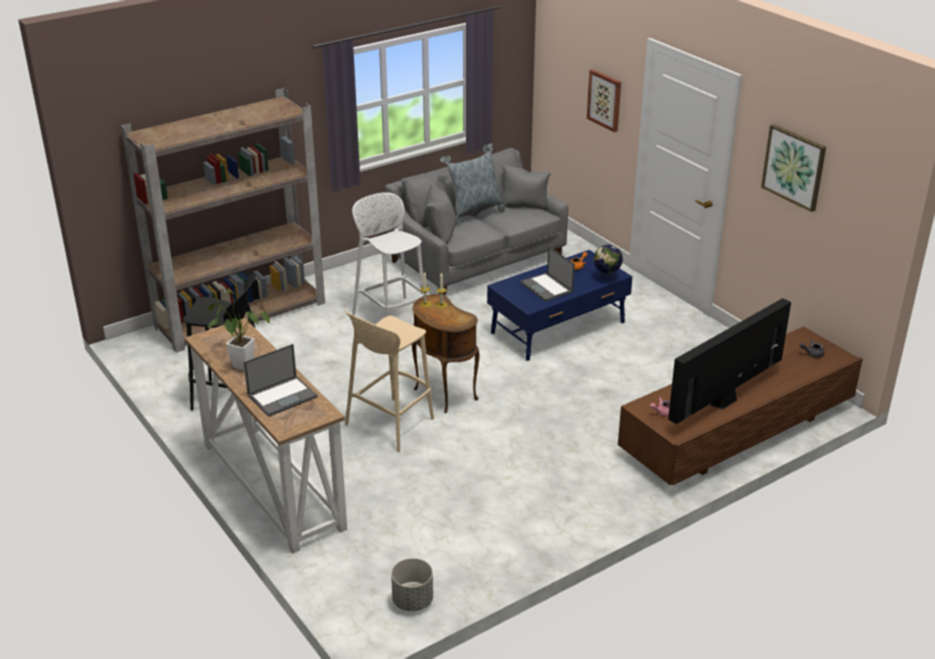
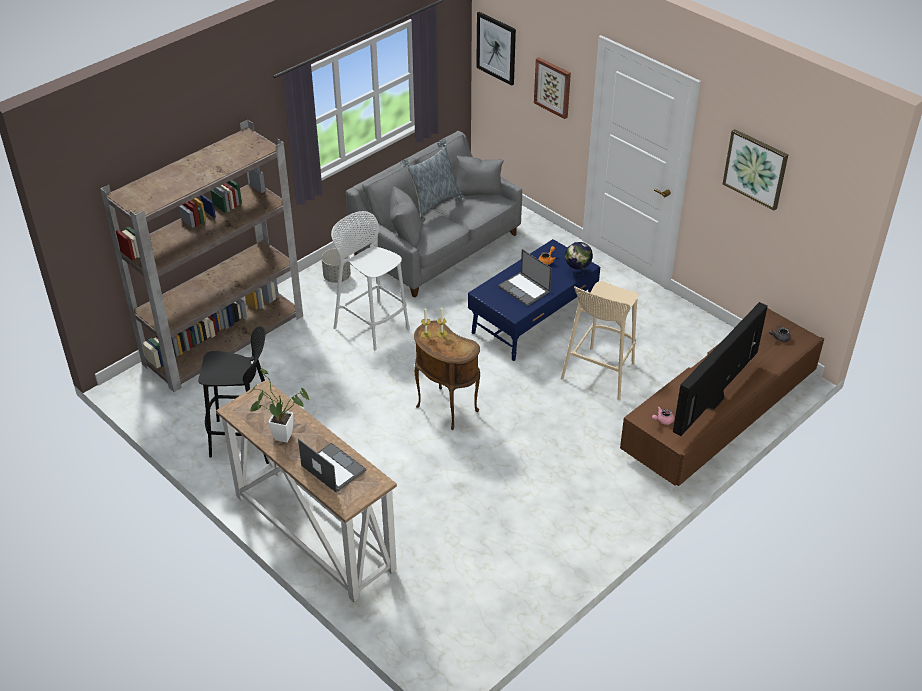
camera: 10 degrees left, 10 degrees up
(283, 396) = (332, 468): laptop -> laptop turned 90 degrees counterclockwise
(390, 424) = (405, 449): beige stool -> beige stool (600, 373)
(413, 600) = (475, 635): grey planter -> grey planter (337, 277)
(555, 64) = (496, 48): none -> picture

